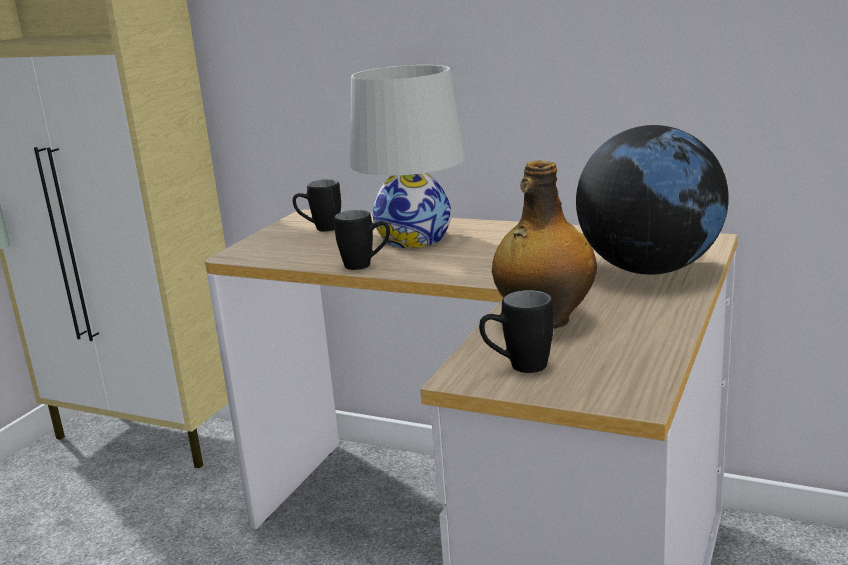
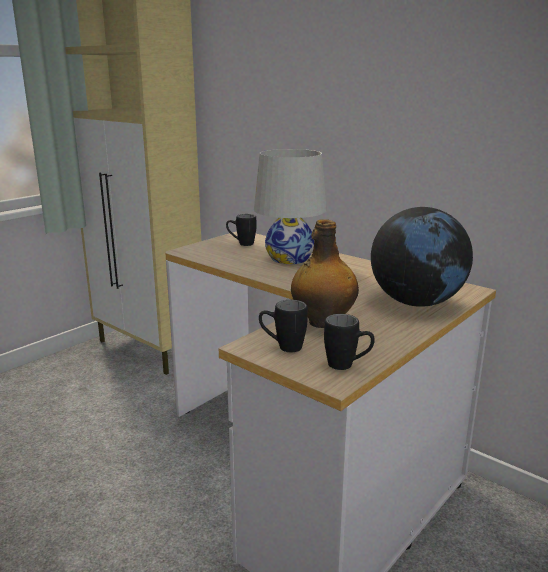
camera: 15 degrees right, 0 degrees up
(366, 265) = (249, 270): black mug -> black mug (347, 366)

